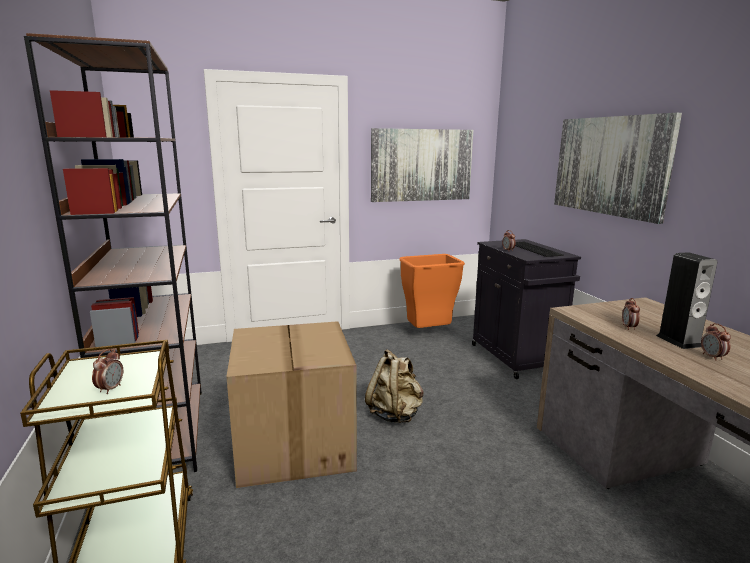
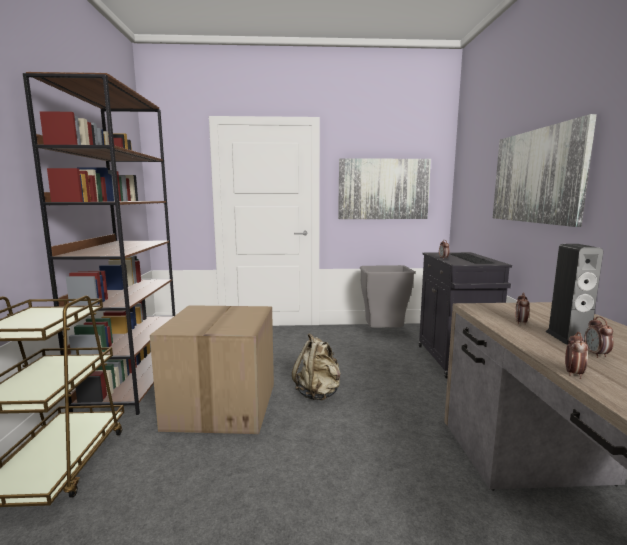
camera: 15 degrees right, 5 degrees down
(110, 389) = (31, 325): alarm clock -> alarm clock (573, 374)
(428, 333) = (384, 333): orange trash can -> grey trash can

